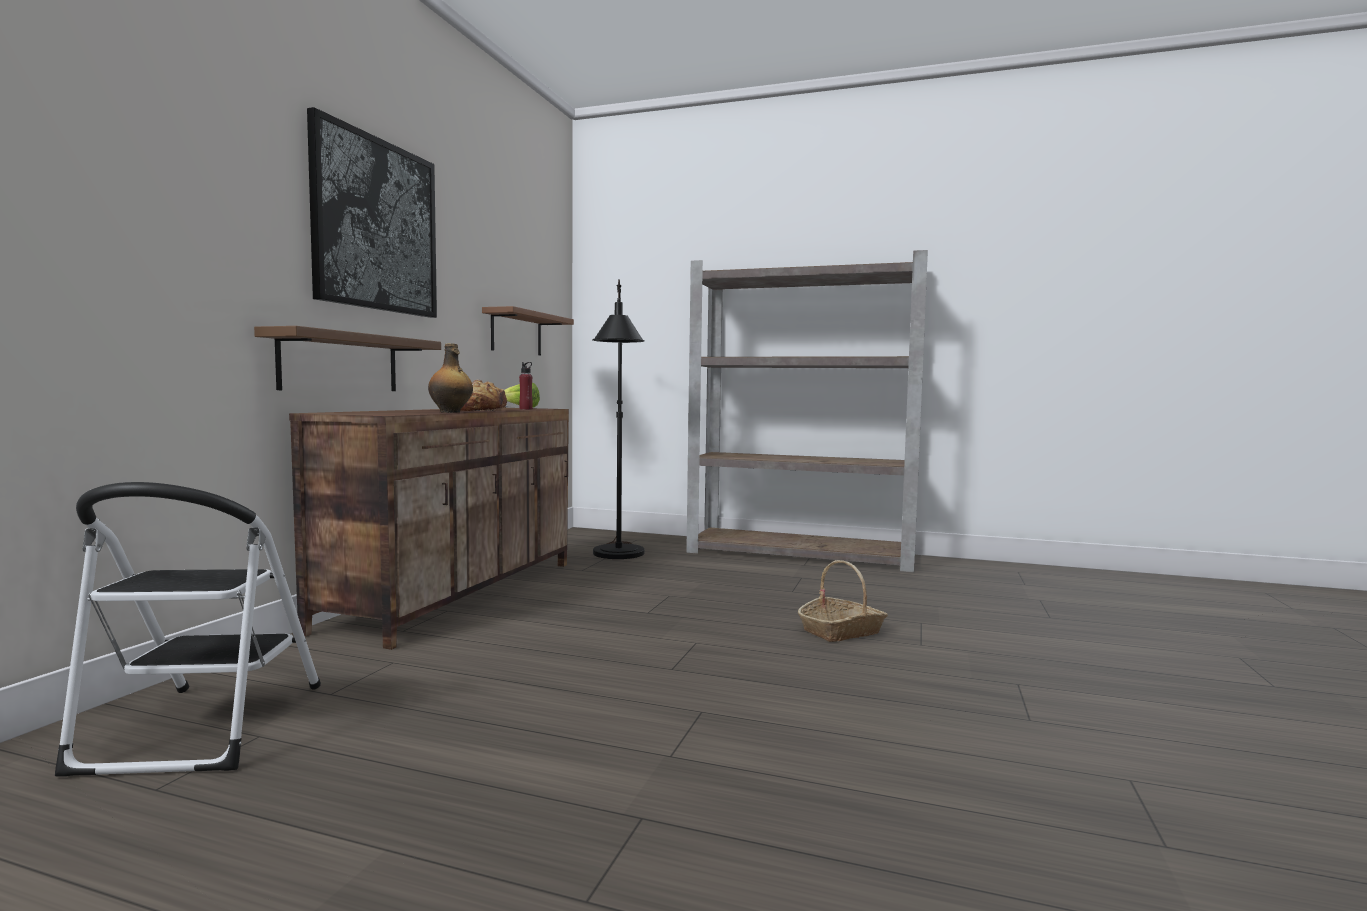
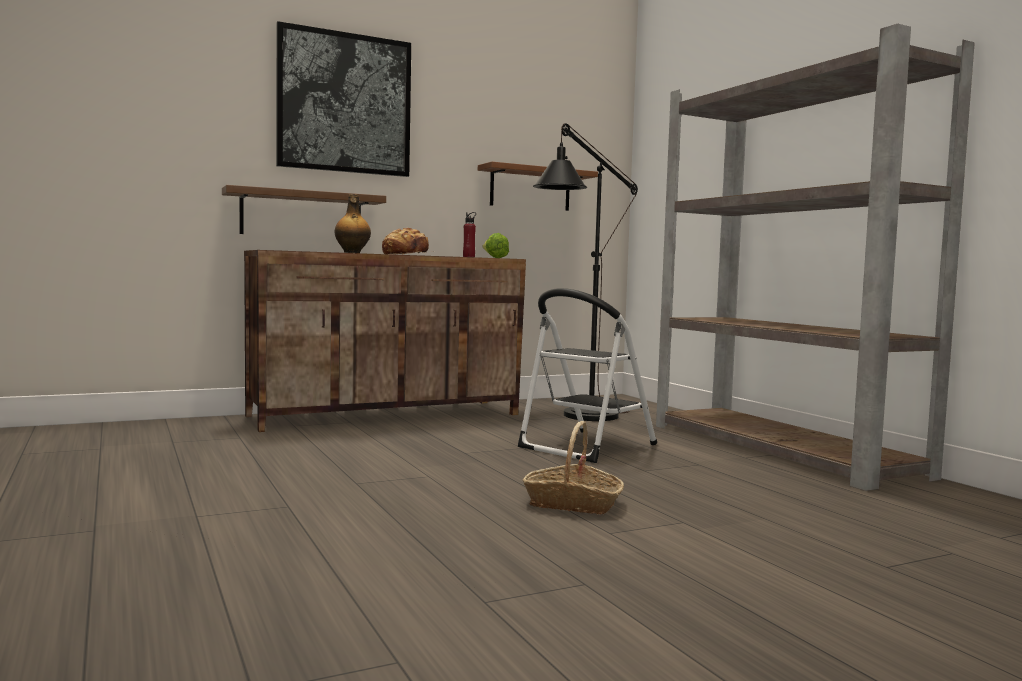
camera: 45 degrees right, 0 degrees up
(199, 730) = (93, 440): step ladder -> step ladder (584, 446)

